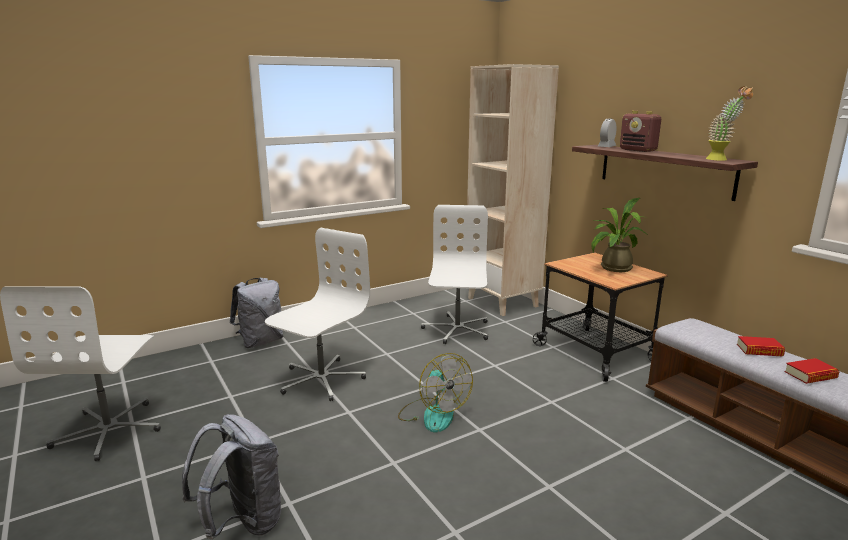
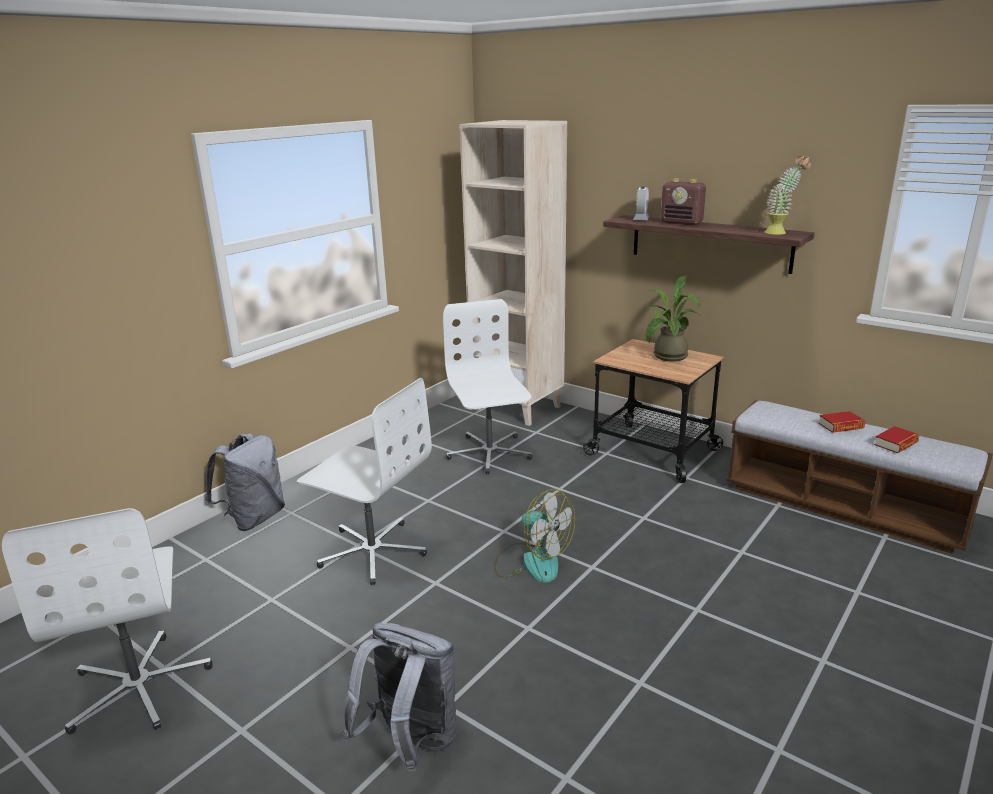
camera: 20 degrees left, 5 degrees up
(321, 380) = (372, 551): white office chair -> white office chair turned 105 degrees clockwise

